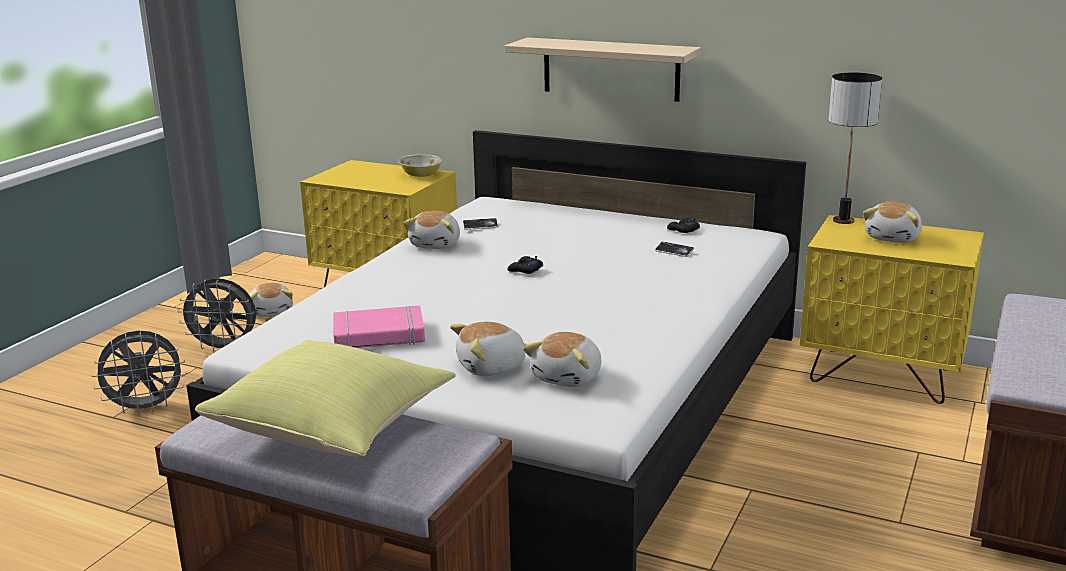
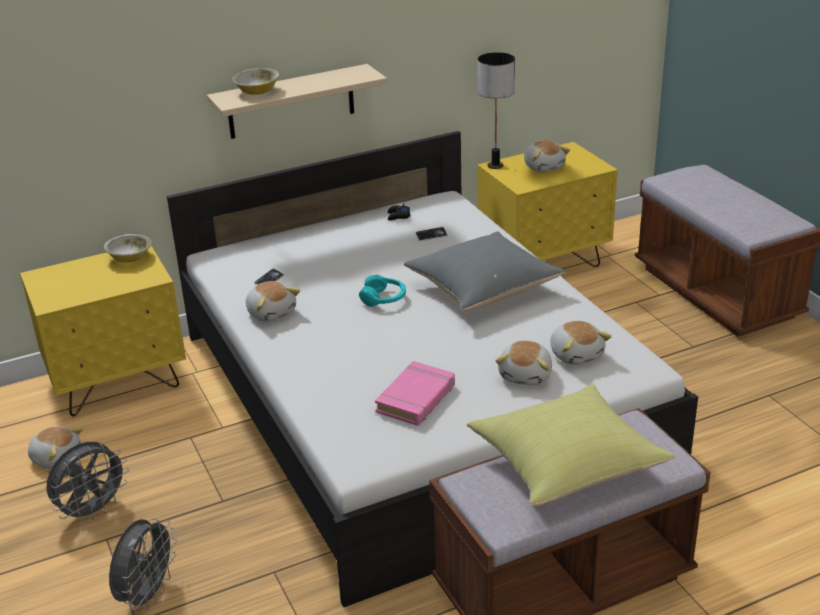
camera: 50 degrees left, 10 degrees up
(525, 270) = (384, 298): black game controller -> turquoise headphones
(562, 42) = (257, 91): none -> bowl
(618, 301) = (483, 289): none -> grey pillow

